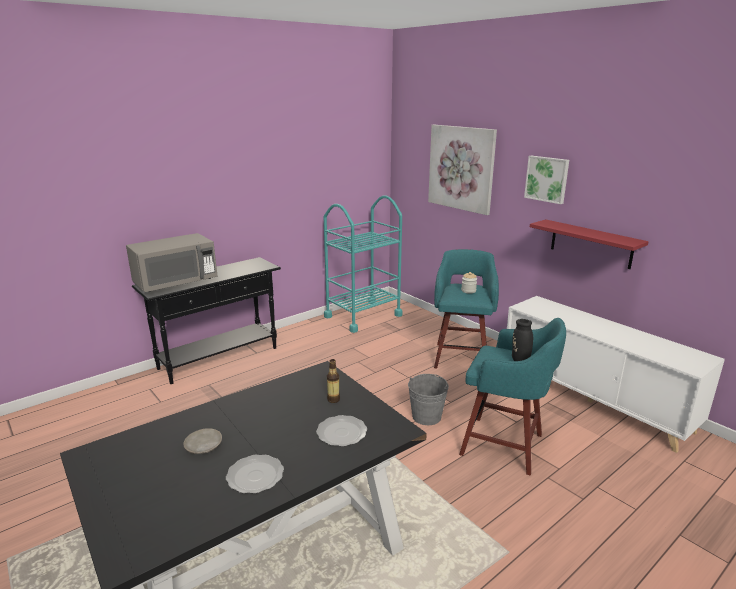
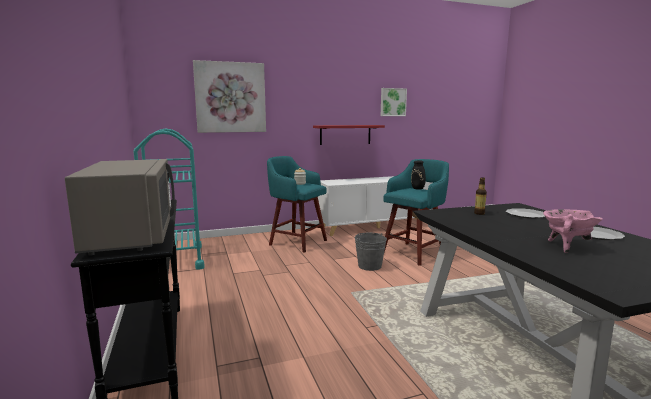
camera: 70 degrees left, 10 degrees down
(203, 447) = (566, 246): beige plate -> pink cooking pot
(547, 179) = (310, 97): picture -> picture (392, 102)

